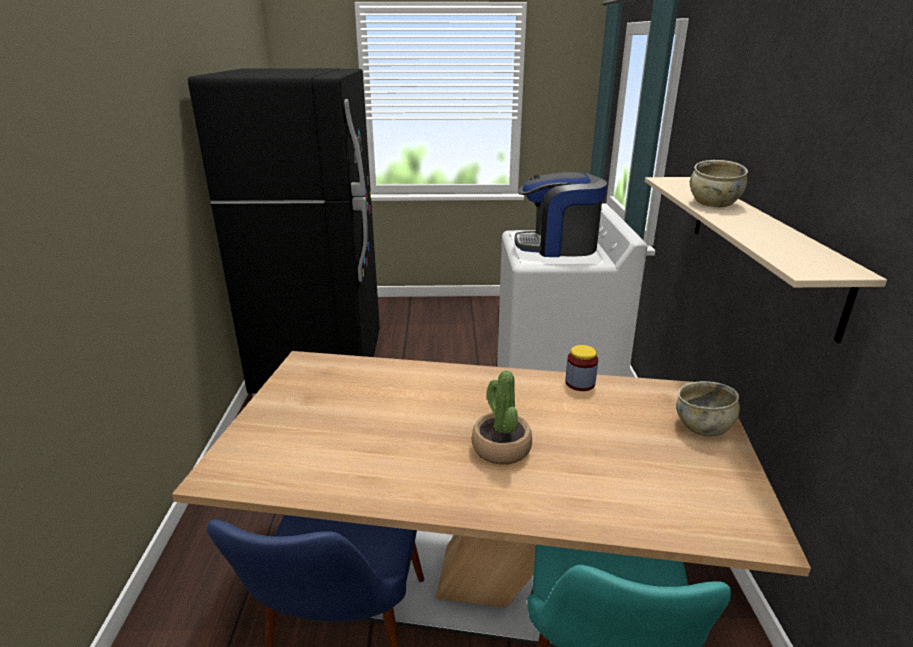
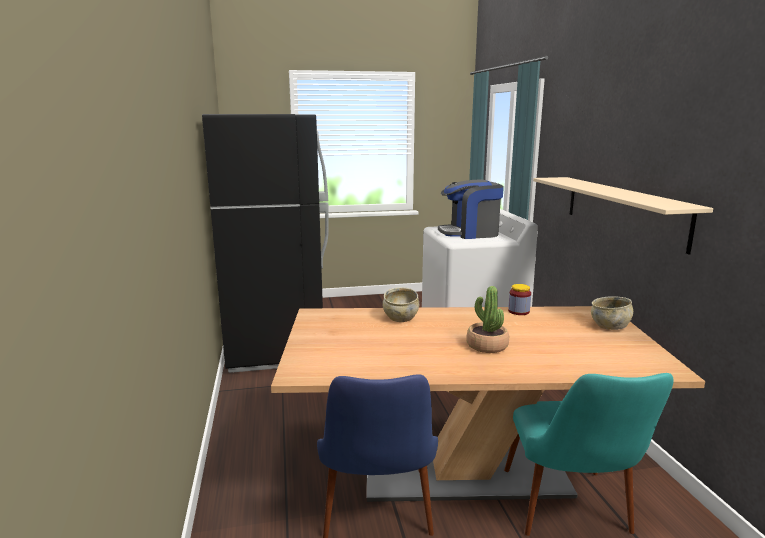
camera: 10 degrees left, 10 degrees down
(713, 203) = (589, 186): beige bowl -> beige bowl (400, 318)

